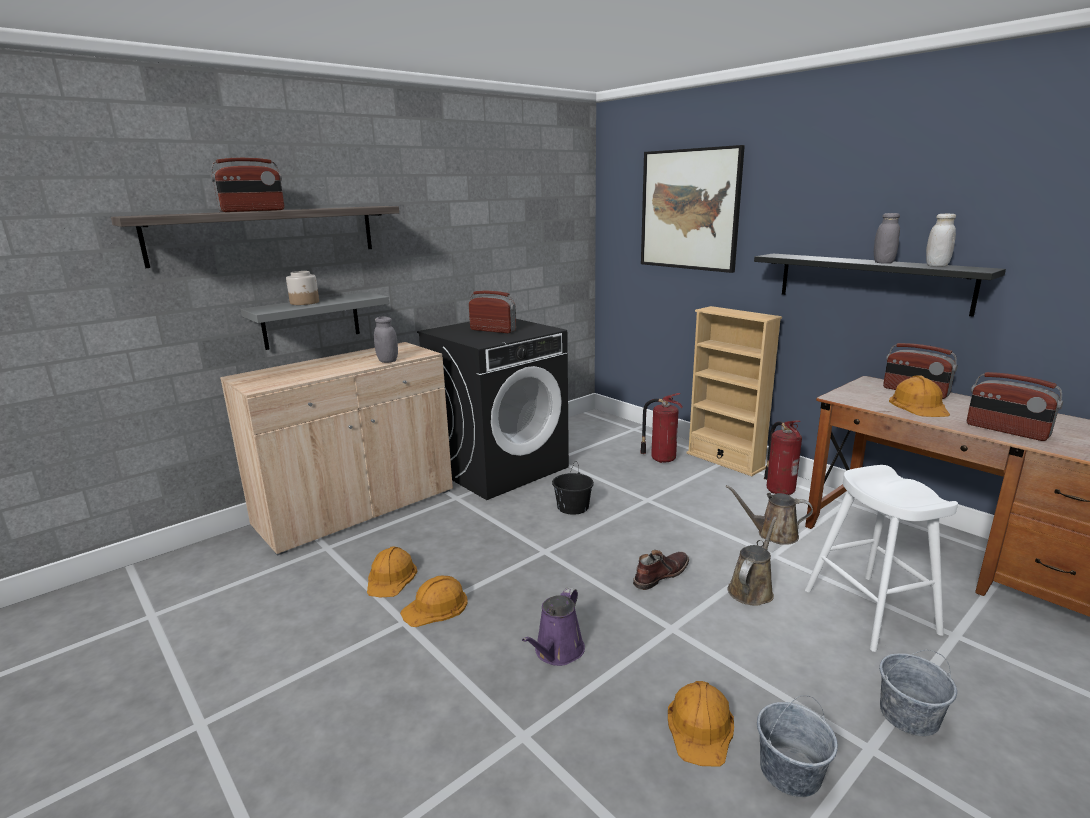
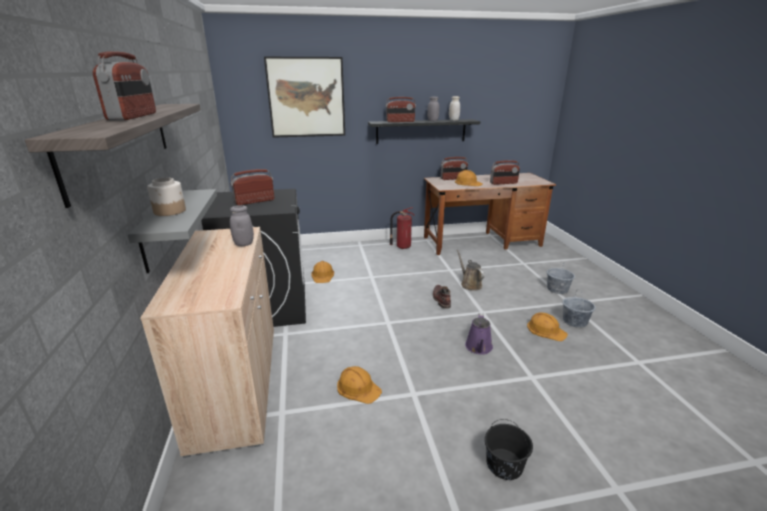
camera: 60 degrees left, 5 degrees up
(436, 607) = (408, 377): orange hard hat -> orange hard hat (323, 275)
(557, 652) = (478, 348): purple watering can -> purple watering can turned 45 degrees clockwise
(573, 507) = (352, 298): black bucket -> black bucket (504, 464)
(661, 459) = (335, 257): fire extinguisher -> none
(725, 460) = (360, 245): beige bookcase -> none
(773, 534) = (435, 263): brown watering can -> none
(817, 258) = (400, 121): none -> radio
(870, 612) = (501, 270): white stool -> none

